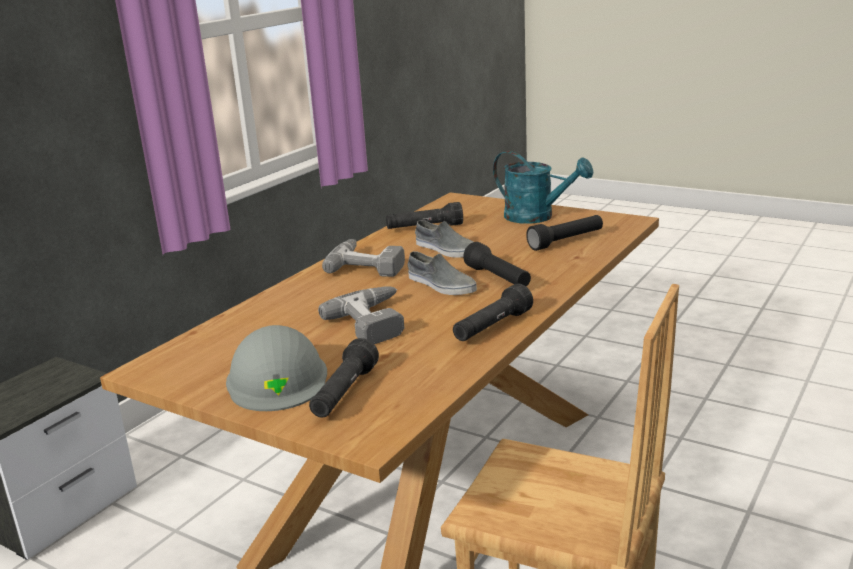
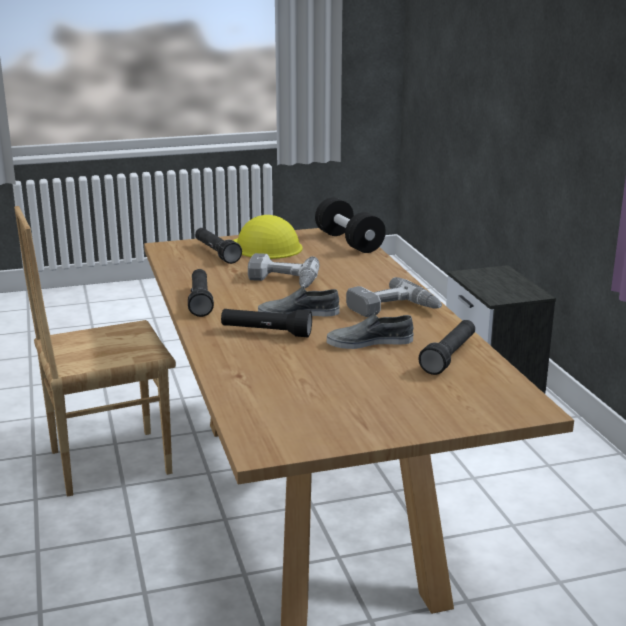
camera: 130 degrees right, 0 degrees up
(191, 348) = (349, 242): none -> black dumbbell
(277, 379) = (265, 247): grey hard hat -> yellow hard hat
(537, 217) = (375, 413): turquoise watering can -> none
(566, 241) = (280, 390): black flashlight -> none

